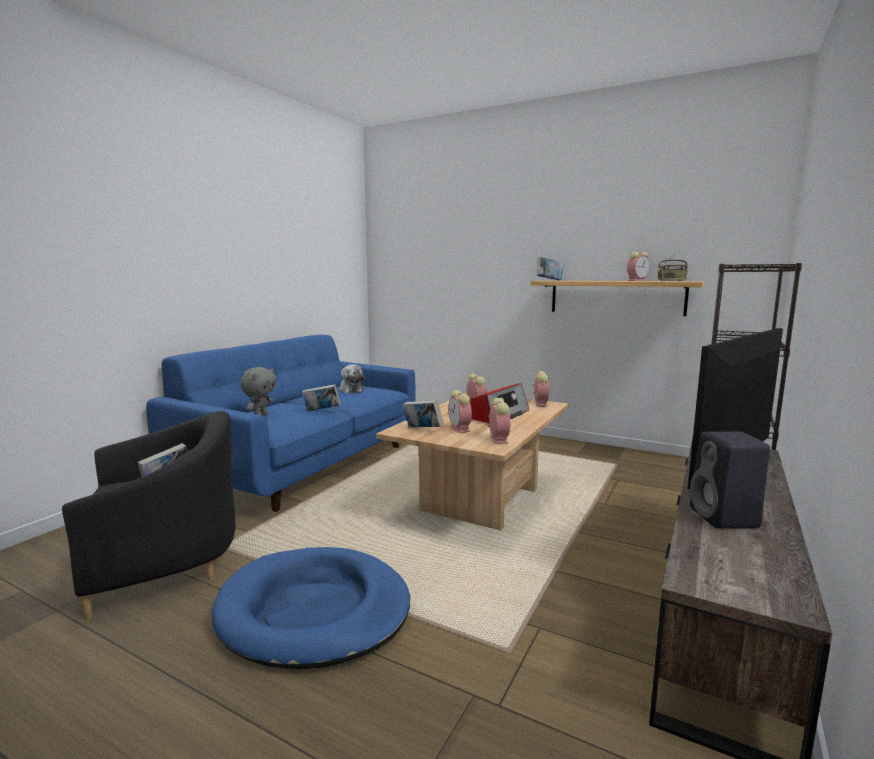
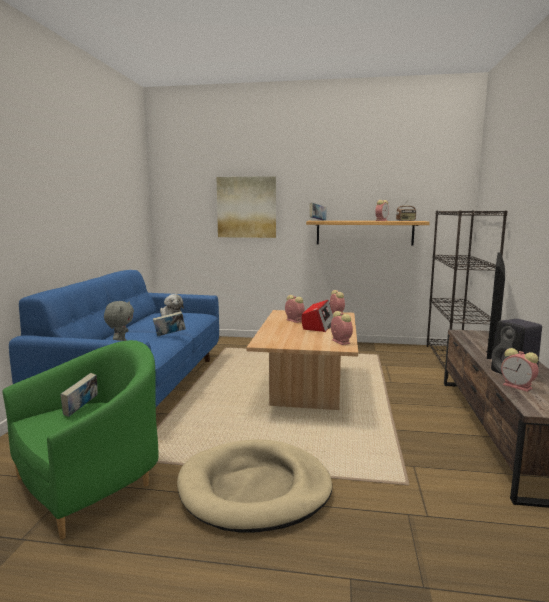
camera: 20 degrees left, 0 degrees up
(164, 564) = (91, 483): black armchair -> green armchair
(314, 611) = (255, 489): blue dog bed -> beige dog bed
(422, 429) = (278, 340): book -> none
(460, 429) = (305, 337): alarm clock -> alarm clock (518, 386)
(469, 264) = (246, 207): none -> picture

